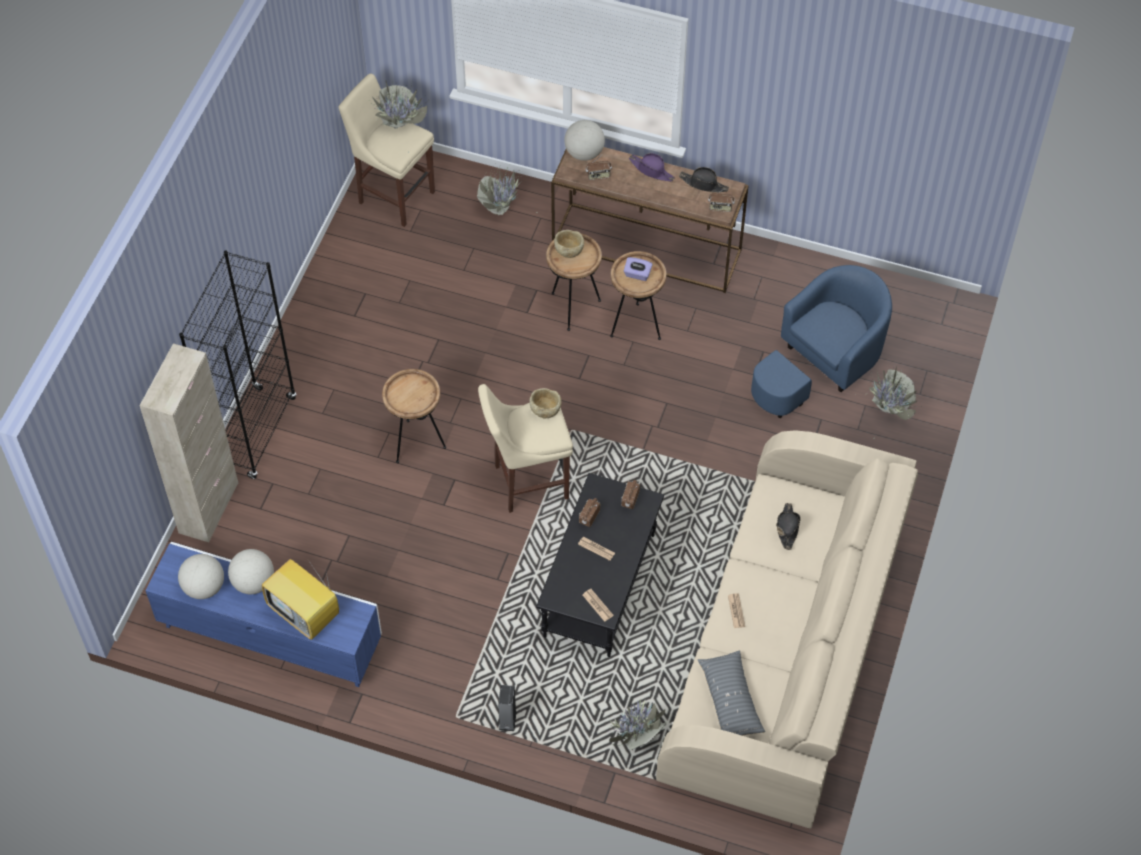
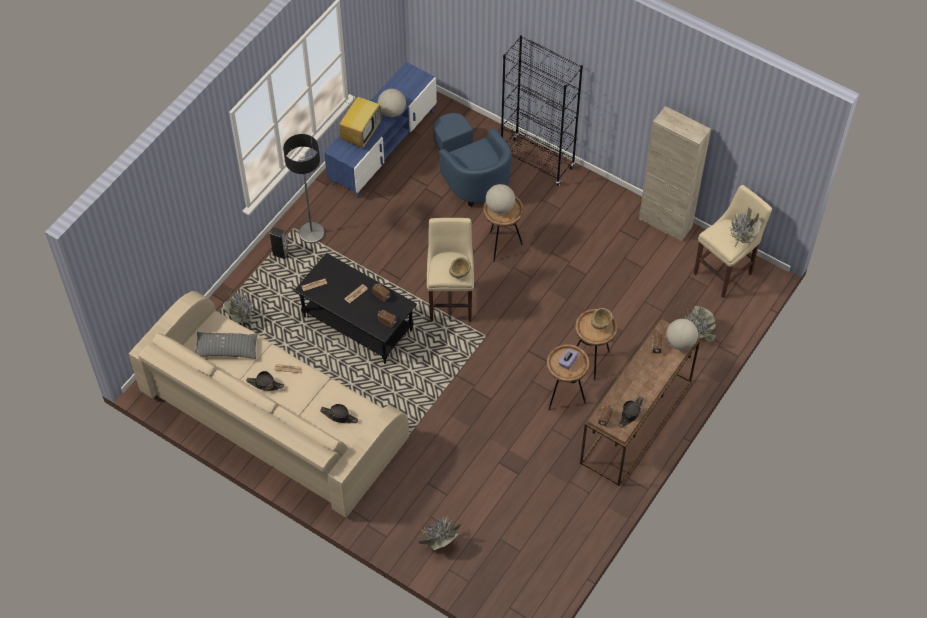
camera: 105 degrees right, 0 degrees up
(204, 587) = (397, 88): globe -> globe (500, 207)
(209, 508) = (486, 130): beige cabinet -> beige cabinet (665, 223)
(306, 614) = (361, 133): television -> television turned 150 degrees clockwise
(458, 689) = (311, 233): none -> floor lamp
(651, 170) = (652, 382): purple hat -> none
(772, 631) = (265, 384): none -> black hat
(821, 364) = (496, 509): blue armchair -> blue armchair (471, 175)

